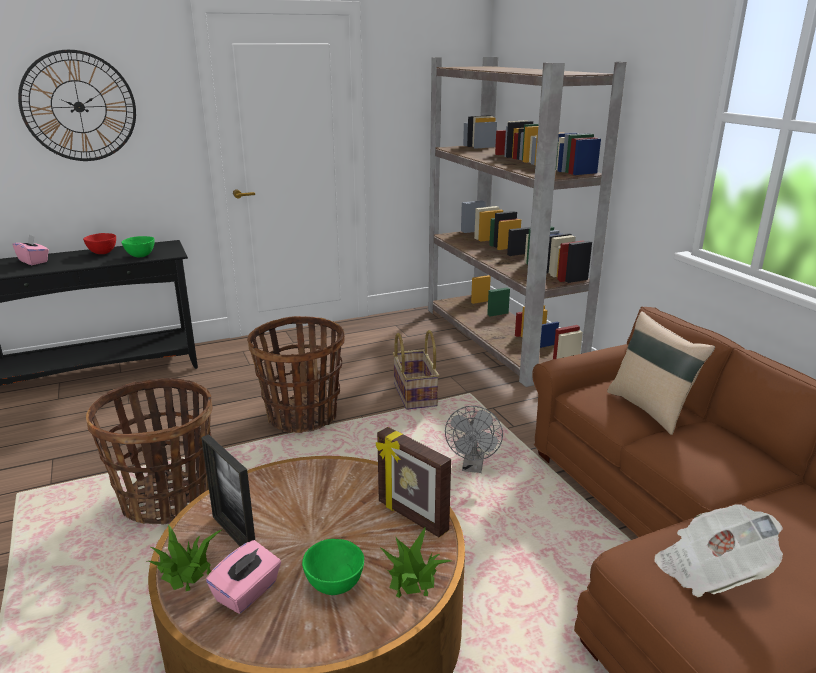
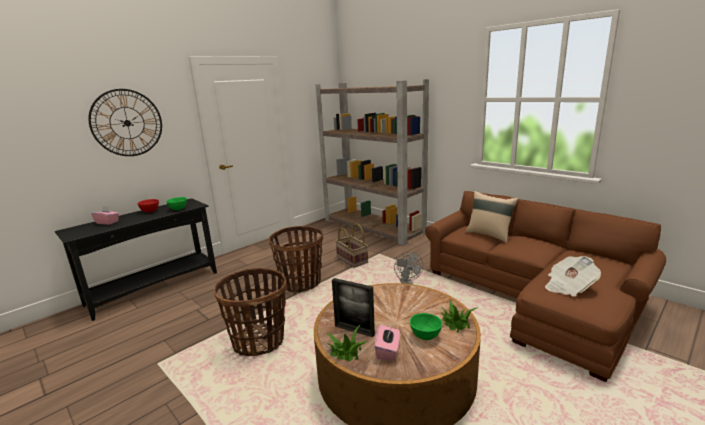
camera: 20 degrees left, 5 degrees down
(411, 517) = (431, 300): picture frame -> none

